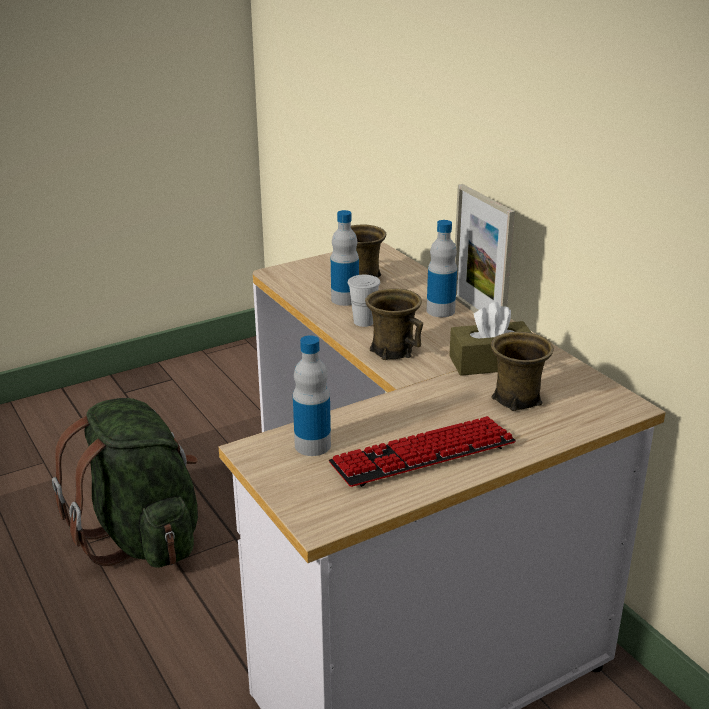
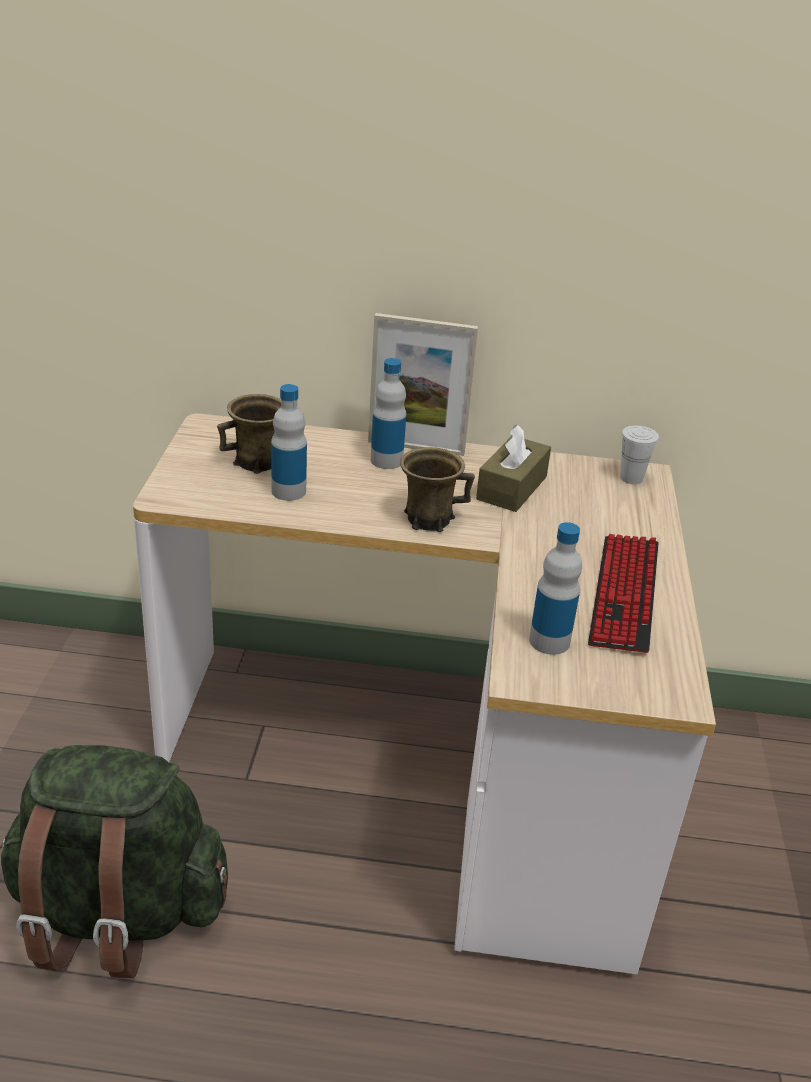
camera: 55 degrees left, 5 degrees up
(363, 322) = (351, 505): white cup -> white cup (631, 478)
(516, 399) = (585, 509): brown mug -> none

